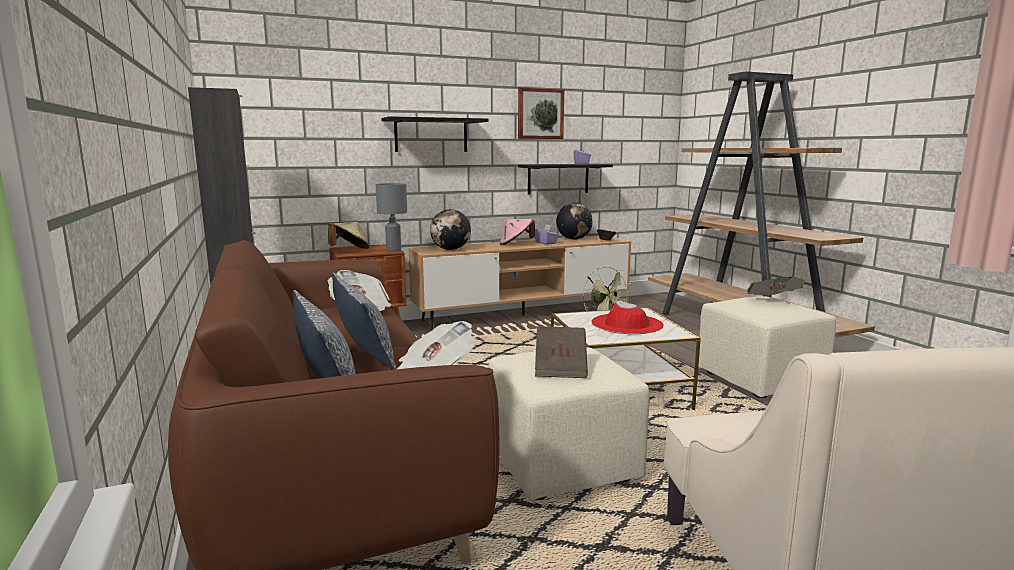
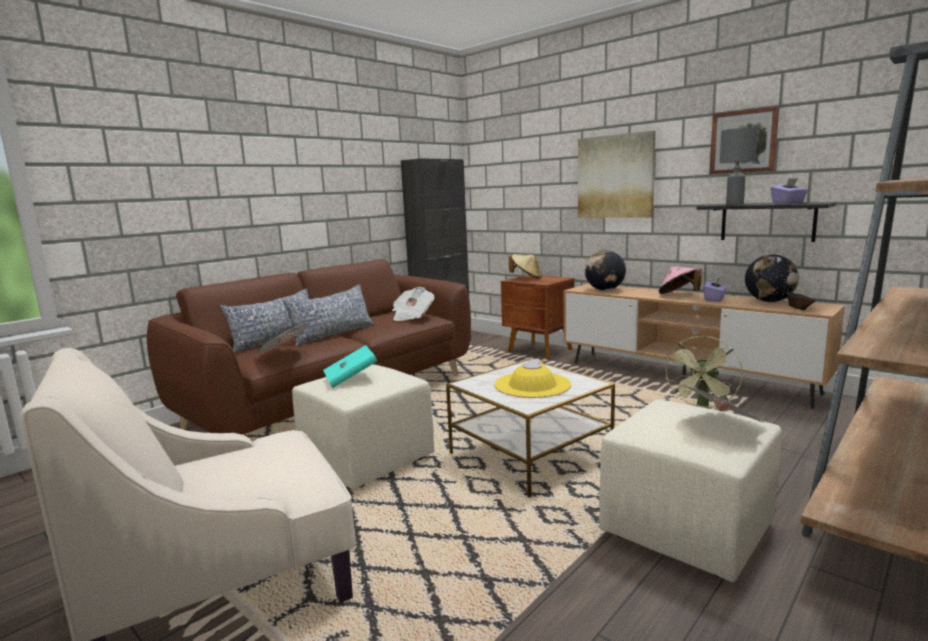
camera: 65 degrees right, 0 degrees up
(394, 250) = (547, 282): grey table lamp -> grey table lamp (734, 204)
(431, 135) = (615, 176): black shelf -> picture
(560, 367) = (351, 379): brown book -> turquoise book
(627, 324) = (532, 385): red hat -> yellow hat

